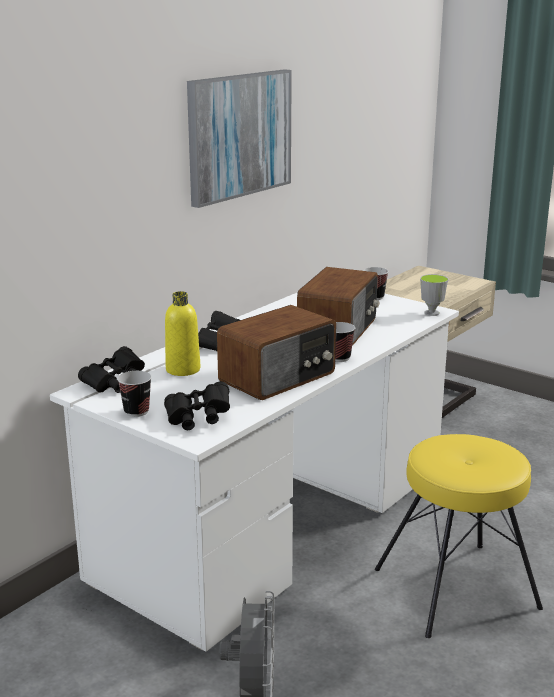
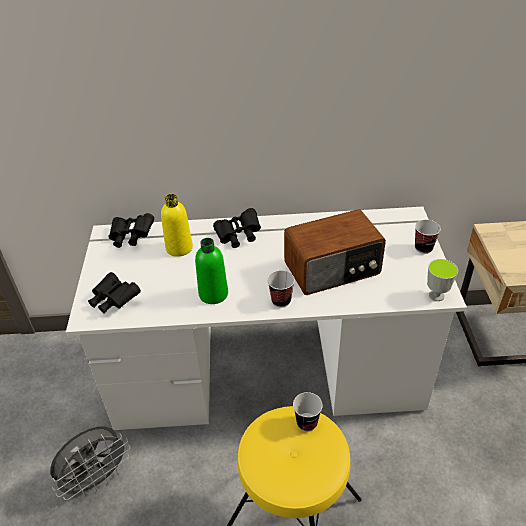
camera: 50 degrees right, 20 degrees up
(136, 411) = (100, 270): cup -> cup (307, 422)
(239, 135) = (309, 65): picture -> none
(279, 377) = (213, 294): radio -> green bottle

